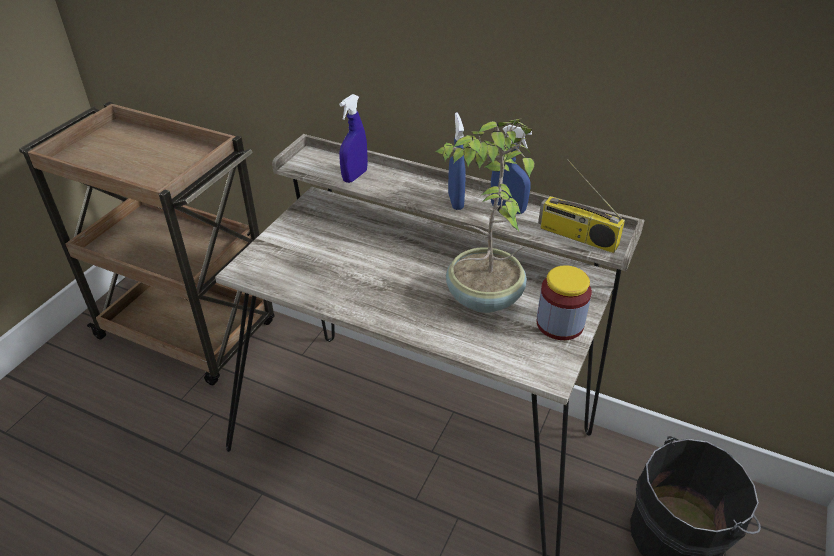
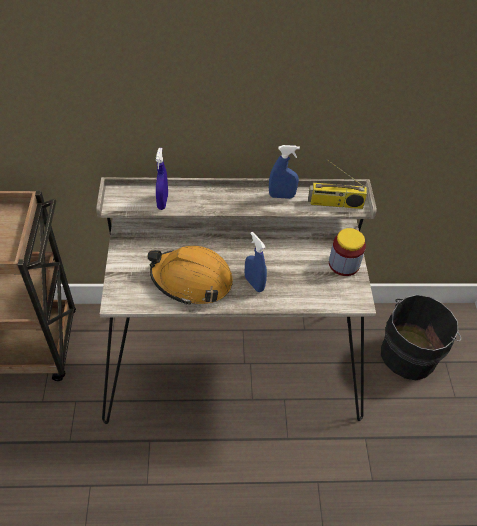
camera: 30 degrees left, 10 degrees up
(344, 277) = (191, 280): none -> orange hard hat
(455, 201) = (245, 201): blue spray bottle -> blue spray bottle (254, 283)
(482, 298) = (289, 263): potted plant -> none

